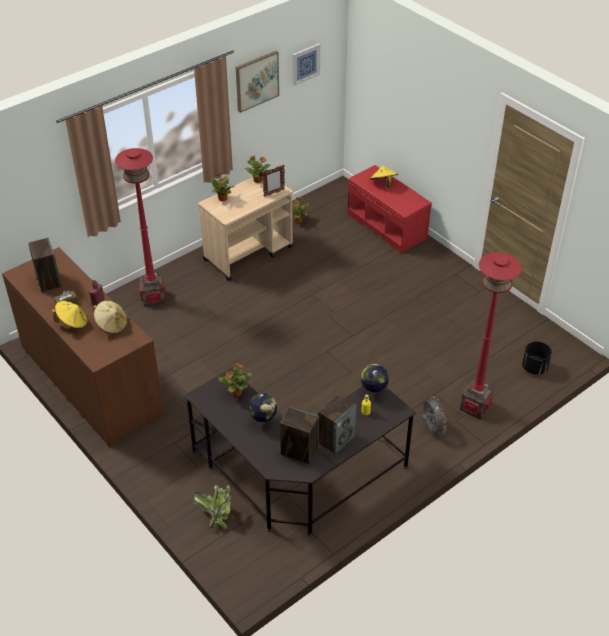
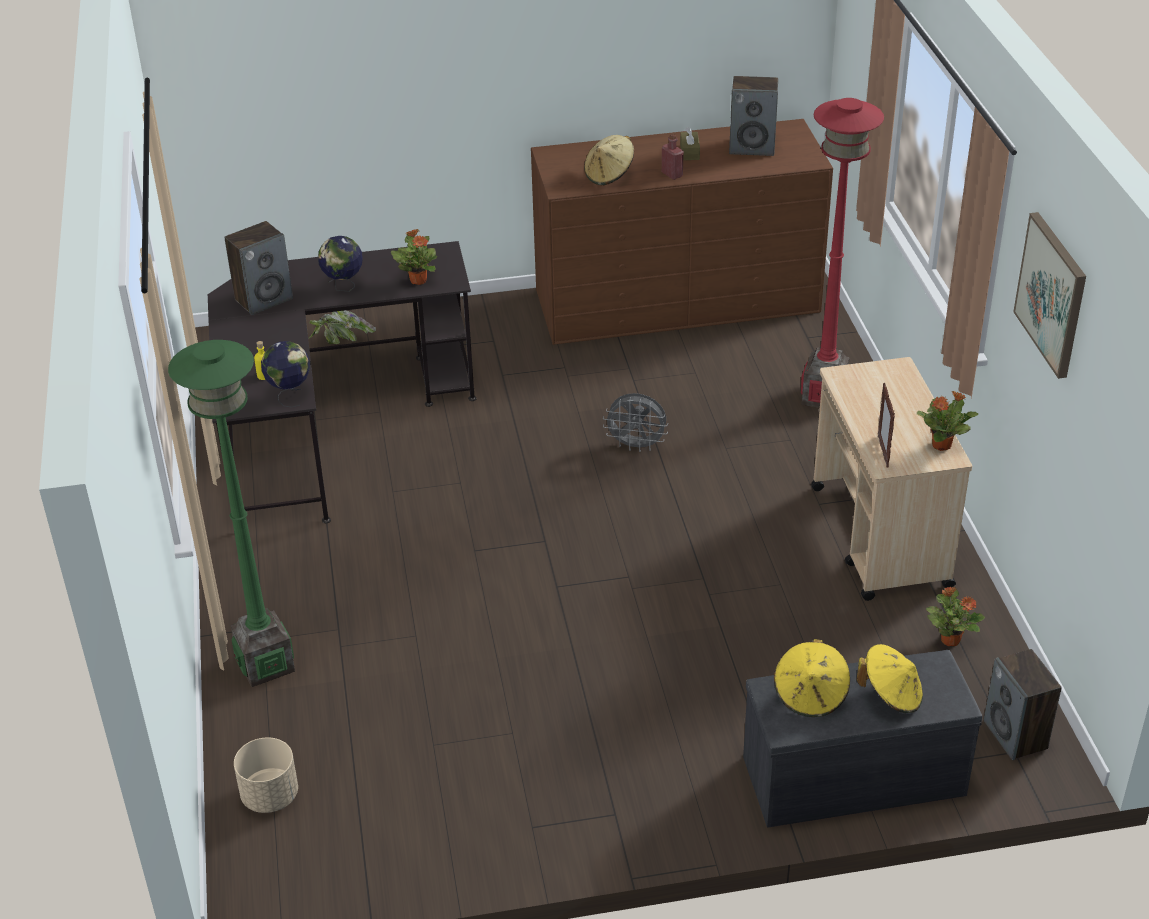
camera: 120 degrees right, 5 degrees down
(72, 323) = (643, 149): yellow hat -> yellow hat (811, 695)
(222, 199) = (903, 386): potted plant -> none
(305, 64) = (1113, 390): picture -> none
(336, 439) = (247, 334): speaker -> speaker (1016, 735)
(388, 226) = (852, 778): red bench -> grey bench
(431, 428) = (277, 591): grey fan -> grey fan (636, 446)
(475, 407) = (265, 664): red floor lamp -> green floor lamp
(534, 368) = (270, 795): black planter -> beige planter

